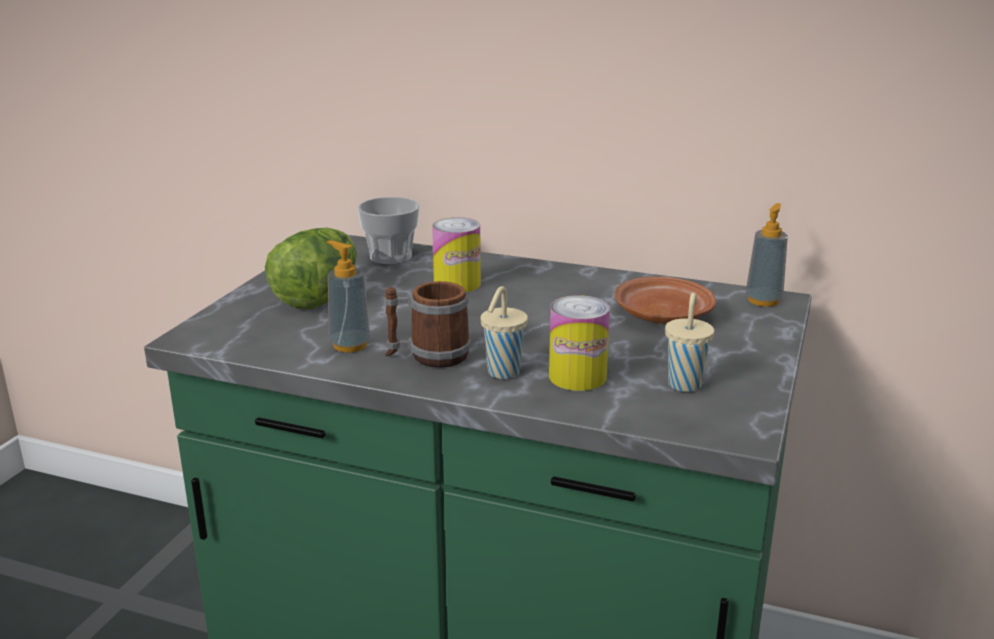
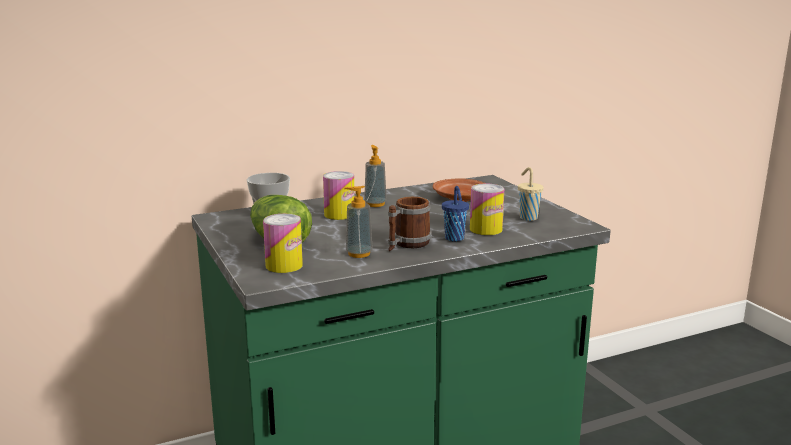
camera: 45 degrees left, 5 degrees down
(250, 327) = (284, 265): none -> can
(502, 373) = (454, 239): beige cup -> blue cup
(763, 300) = (483, 181): soap dispenser -> soap dispenser (375, 204)

